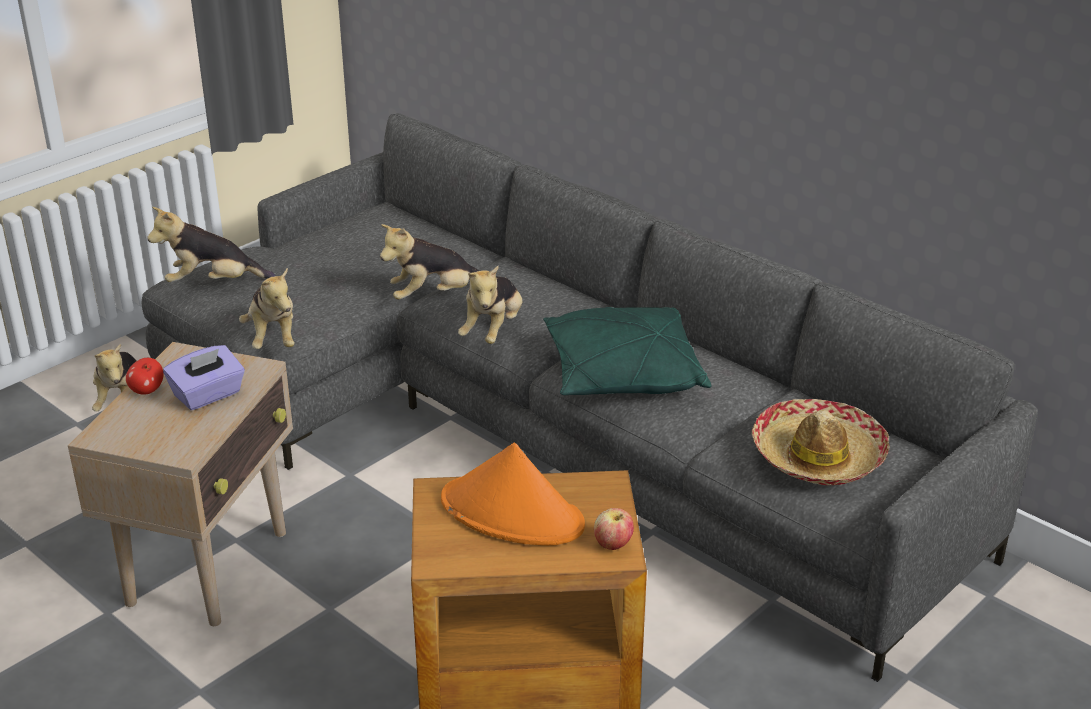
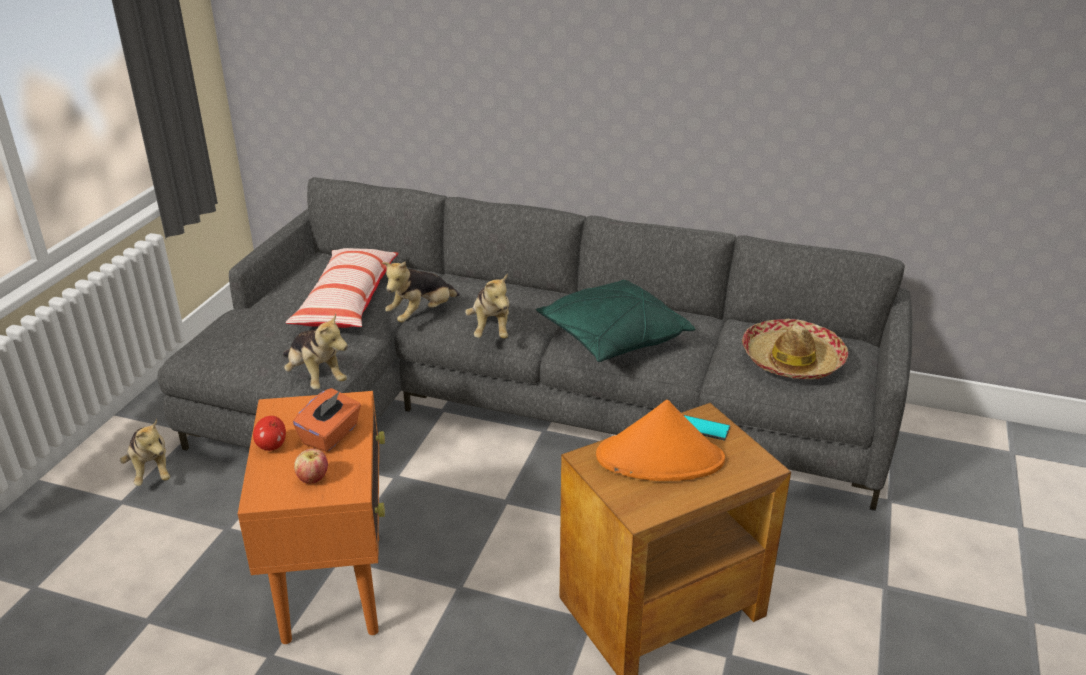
camera: 25 degrees left, 0 degrees up
(208, 395) = (331, 435): purple tissue box -> orange tissue box
(210, 567) = (333, 587): beige side table -> orange side table
(213, 283) = (226, 346): plush toy -> none
(368, 263) = (347, 301): none -> pillow
(591, 496) = (703, 428): none -> phone
(613, 544) = (751, 460): apple -> apple (313, 479)

